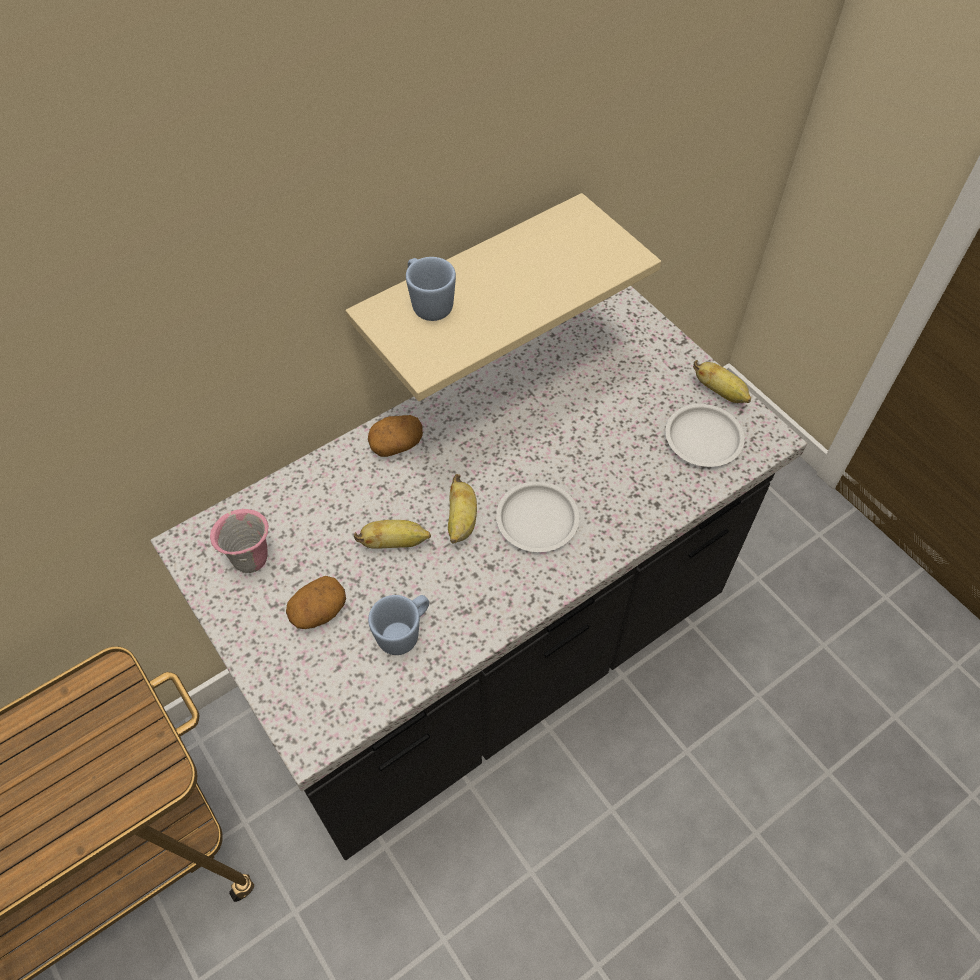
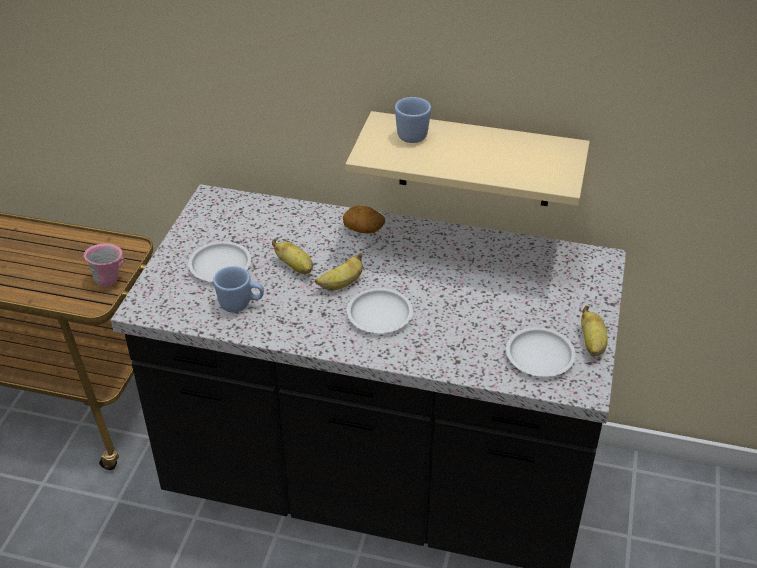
camera: 50 degrees right, 15 degrees down
(250, 557) = (226, 222): pink mug -> pink mug (109, 280)
(318, 611) = (220, 265): potato -> white plate

